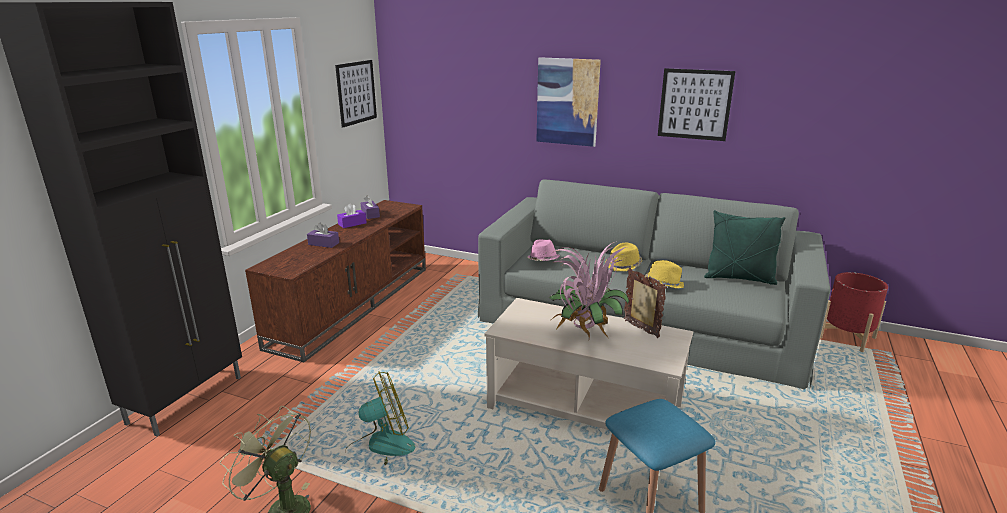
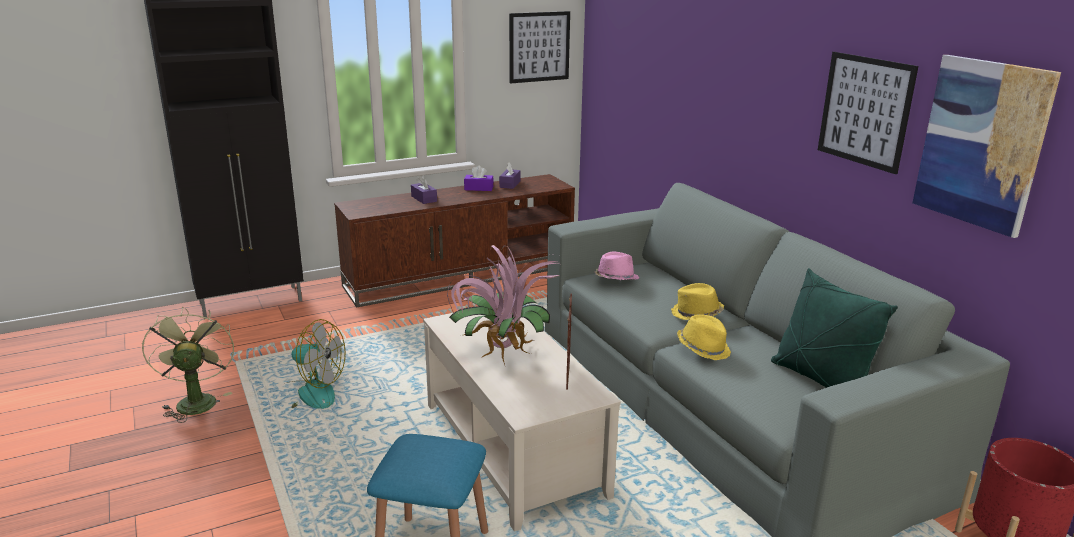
camera: 40 degrees right, 0 degrees up
(567, 102) = (732, 85): picture -> picture (981, 143)

